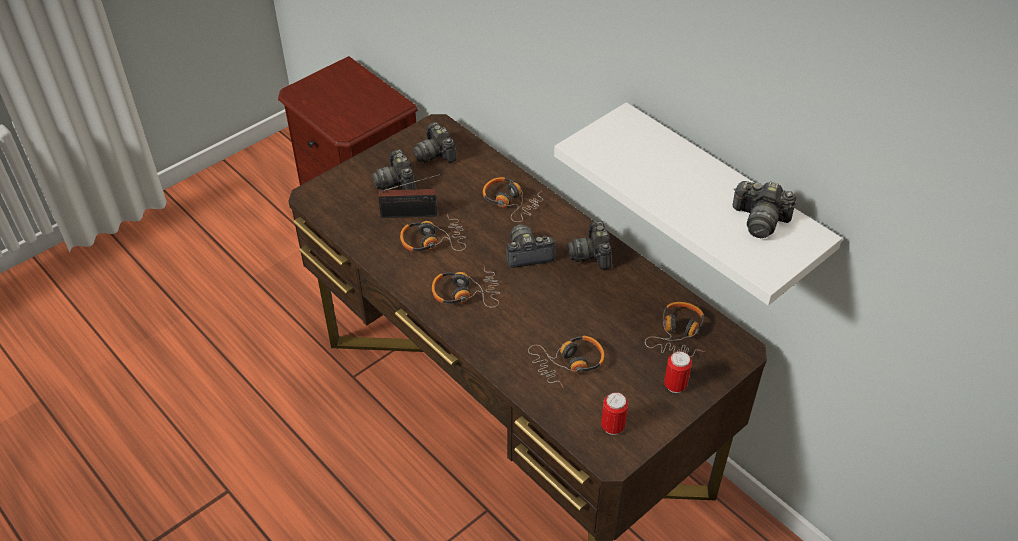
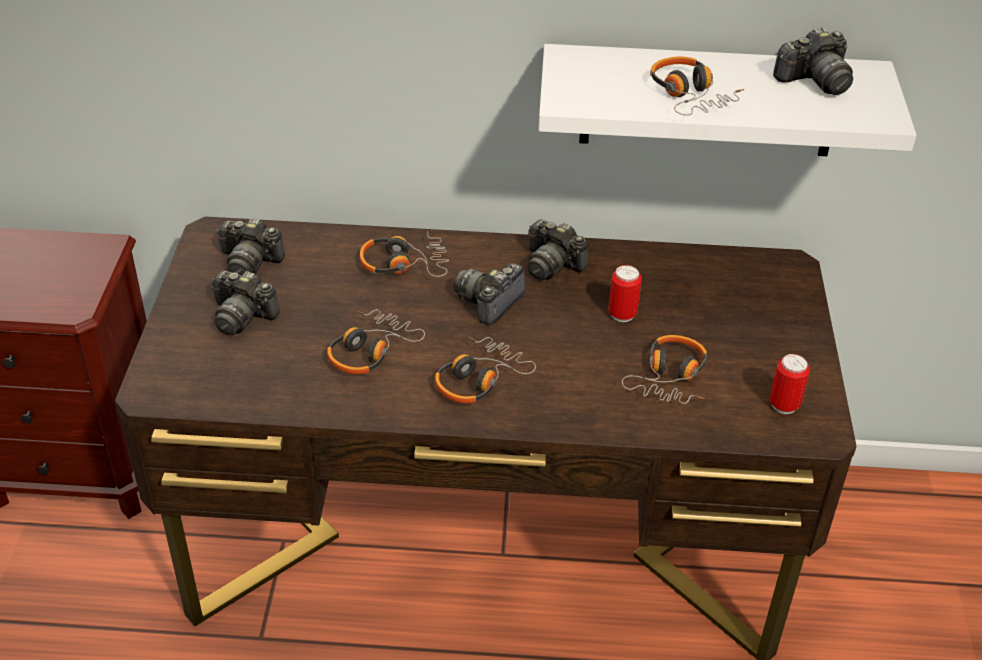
camera: 45 degrees left, 5 degrees down
(412, 214) = (309, 338): radio -> none
(675, 385) = (782, 332): can -> can (622, 314)
(678, 335) = (725, 287): headphones -> headphones (690, 95)

